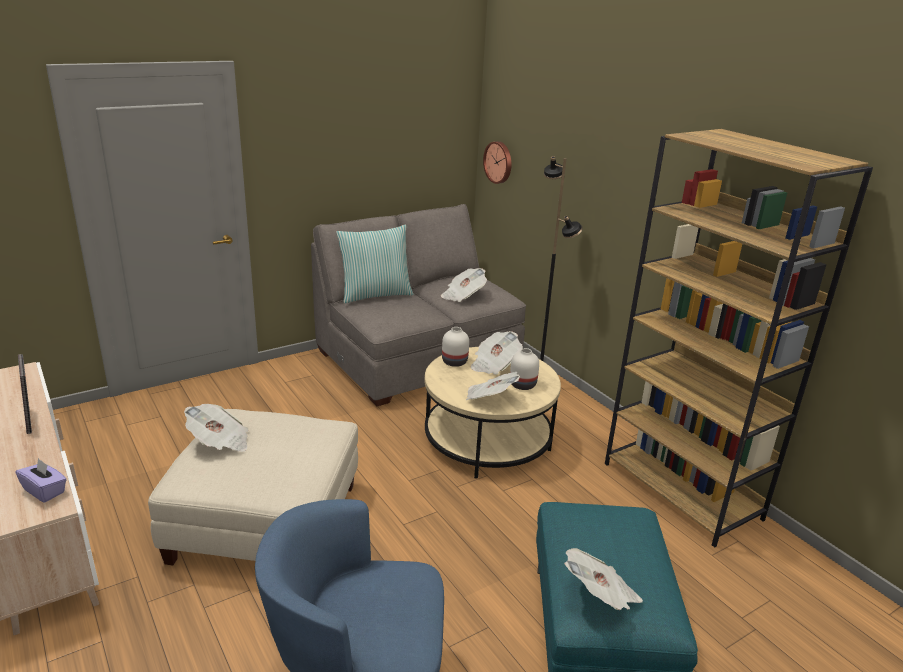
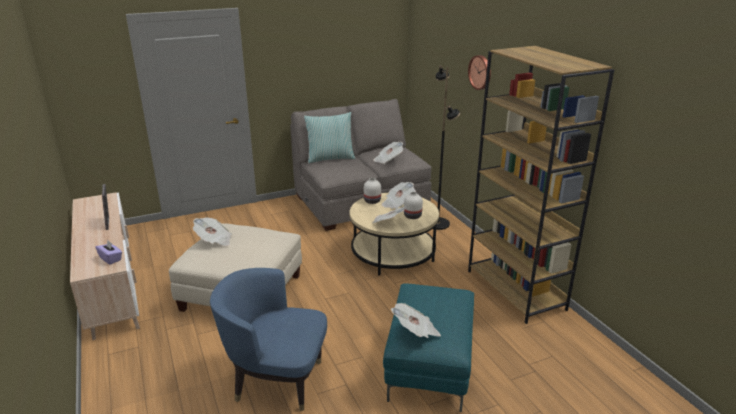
camera: 10 degrees right, 0 degrees up
(499, 162) = (418, 70): wall clock -> wall clock (480, 72)

